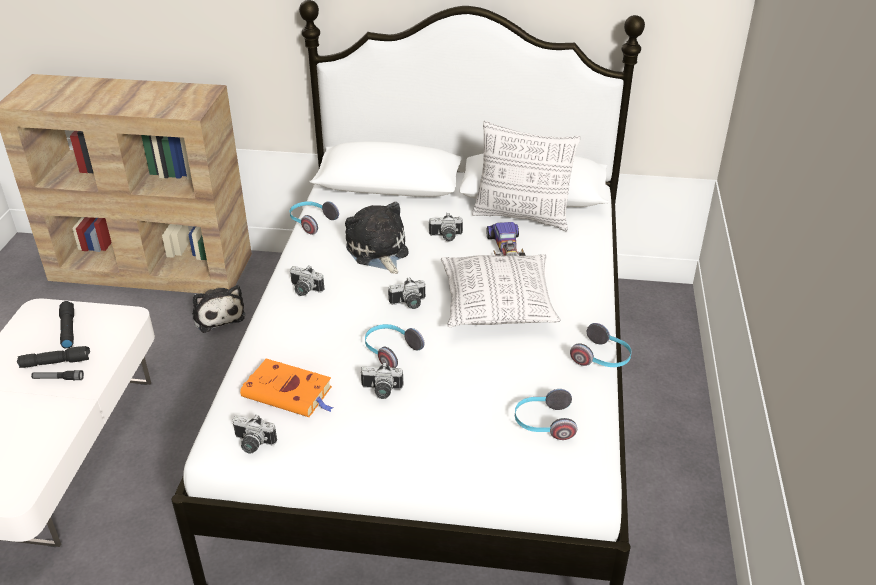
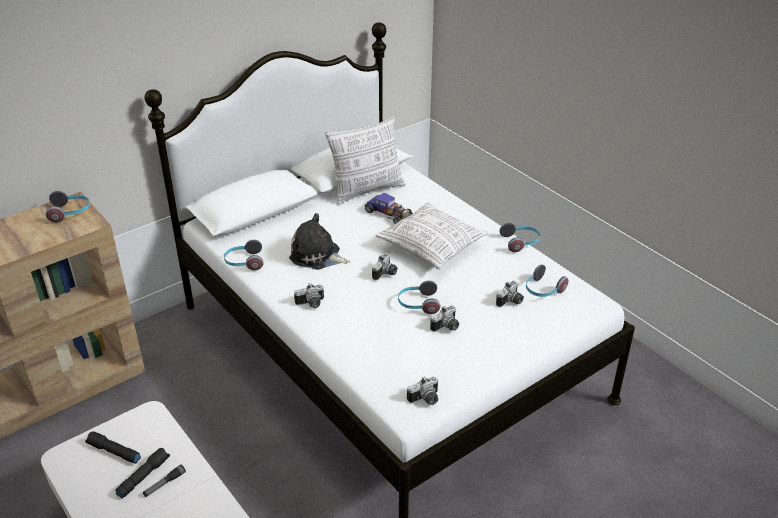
camera: 45 degrees left, 0 degrees up
(191, 97) = (70, 212): none -> headphones
(218, 315) = (156, 389): plush toy -> none
(289, 393) = (403, 360): orange book -> none
(446, 237) = (343, 225): camera -> camera (511, 302)

